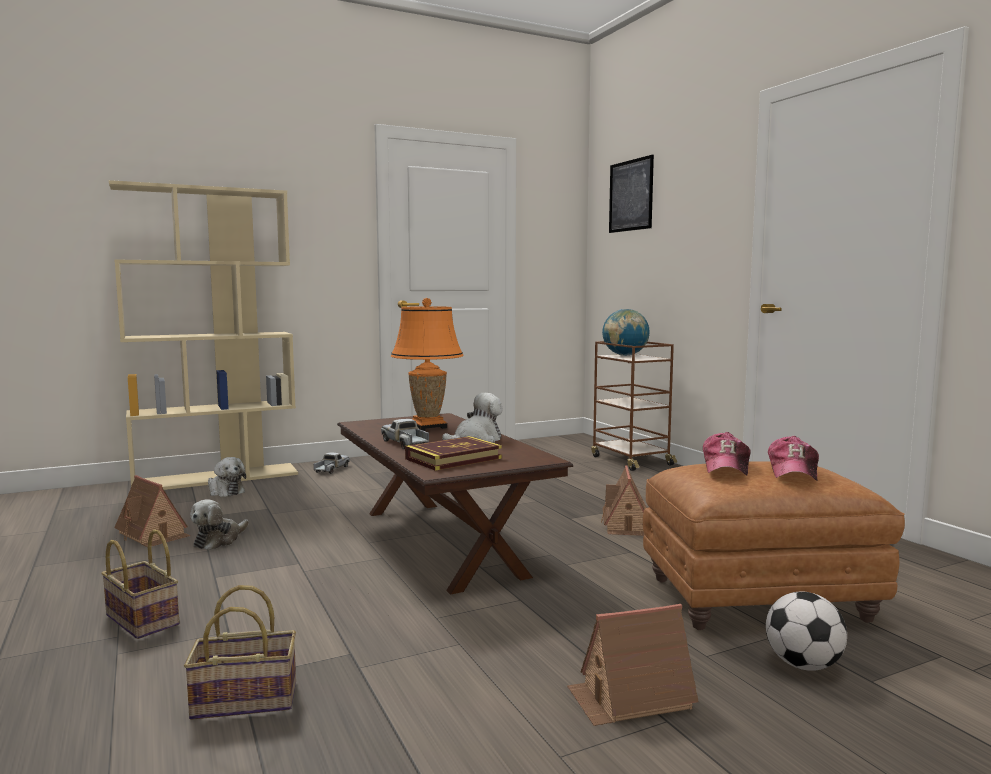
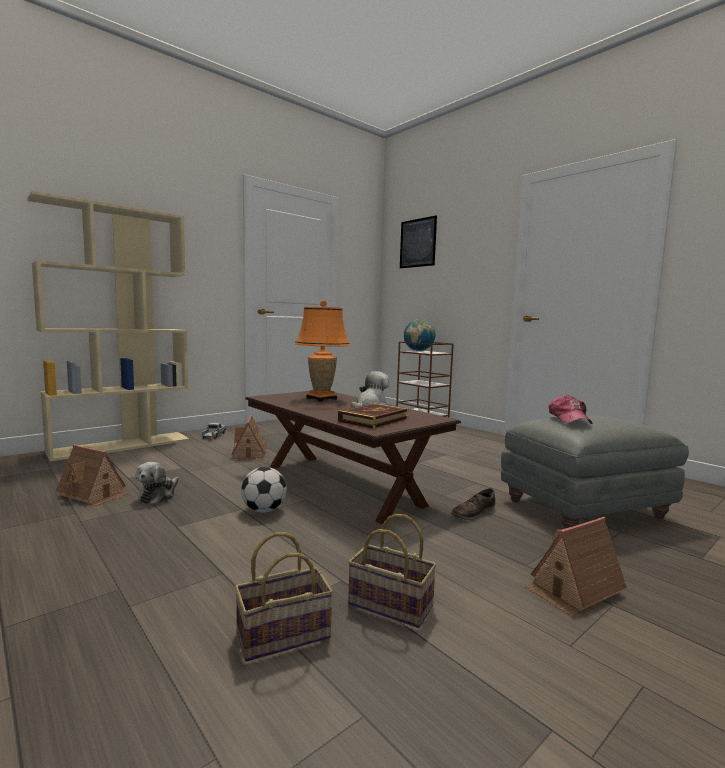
camera: 15 degrees left, 0 degrees up
(139, 620) = (131, 571): basket -> basket (388, 605)
(225, 491) = (136, 456): plush toy -> none
(406, 443) = (322, 410): toy truck -> none
(586, 590) = (473, 512): none -> brown shoe
(626, 524) = (457, 464): toy house -> toy house (249, 453)
(759, 599) = (585, 509): brown ottoman -> grey ottoman
(793, 471) = (613, 420): cap -> none
(803, 665) = (654, 552): football -> football (264, 510)

